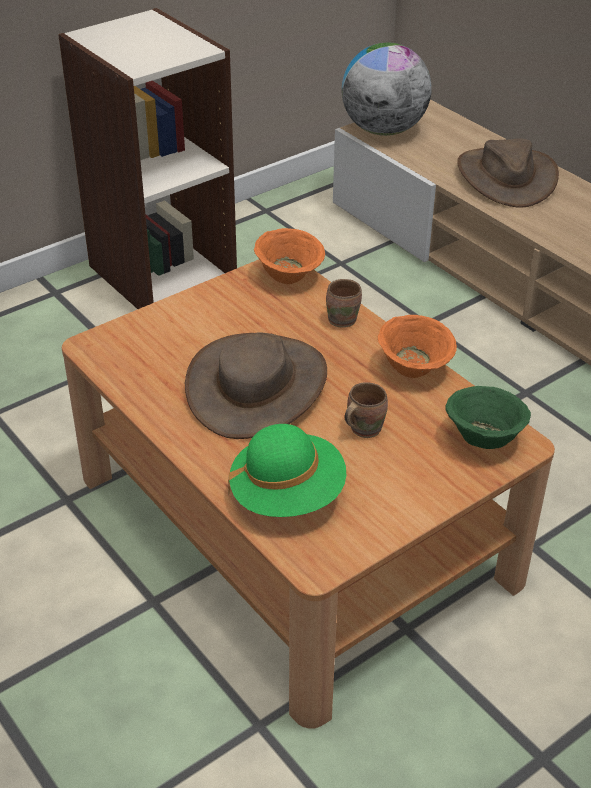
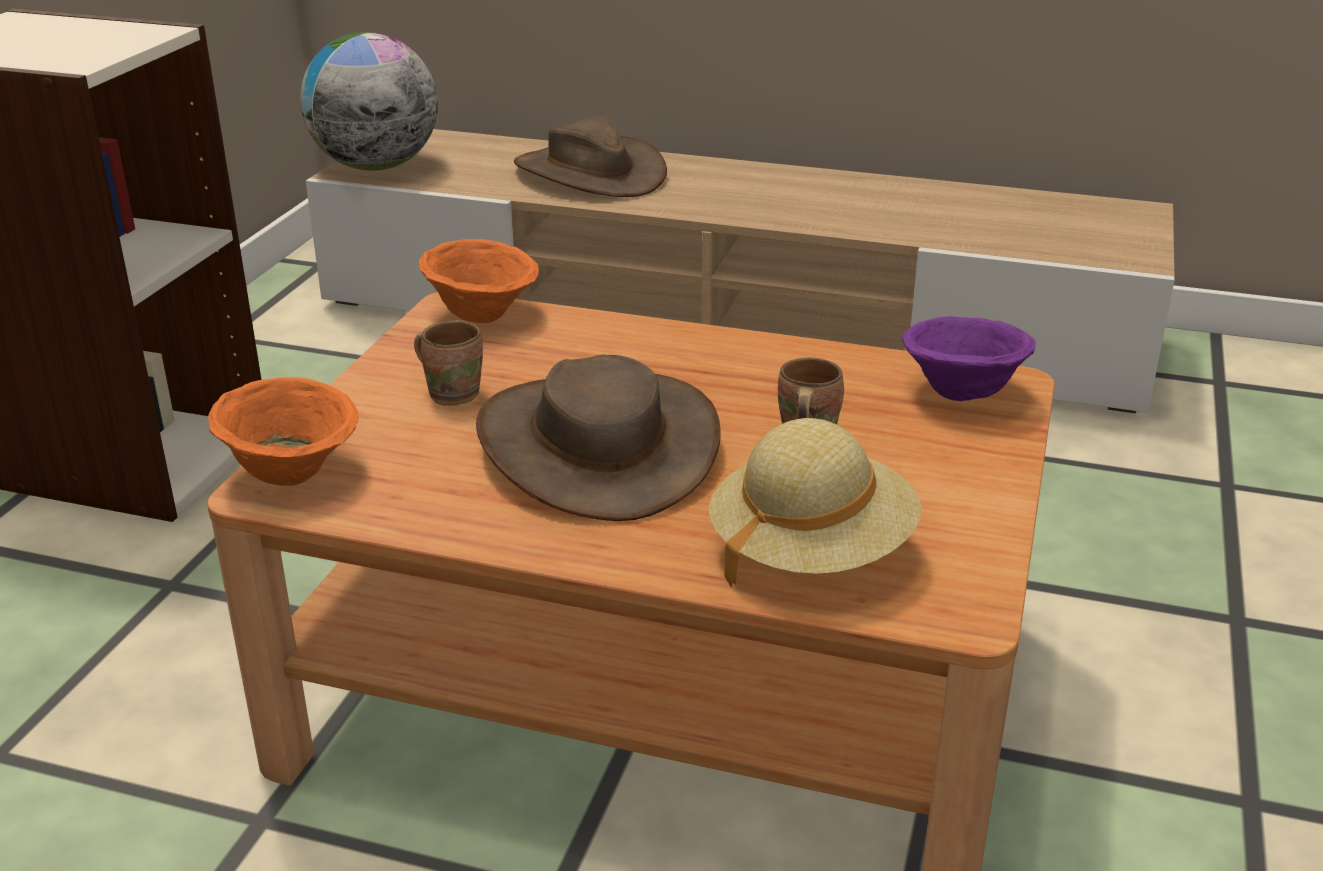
camera: 35 degrees left, 10 degrees down
(287, 494) = (810, 550): green hat -> beige hat
(343, 319) = (617, 334): brown mug -> brown mug (453, 393)
(414, 368) = (779, 353): orange bowl -> orange bowl (291, 471)
(482, 439) = (960, 394): green bowl -> purple bowl

